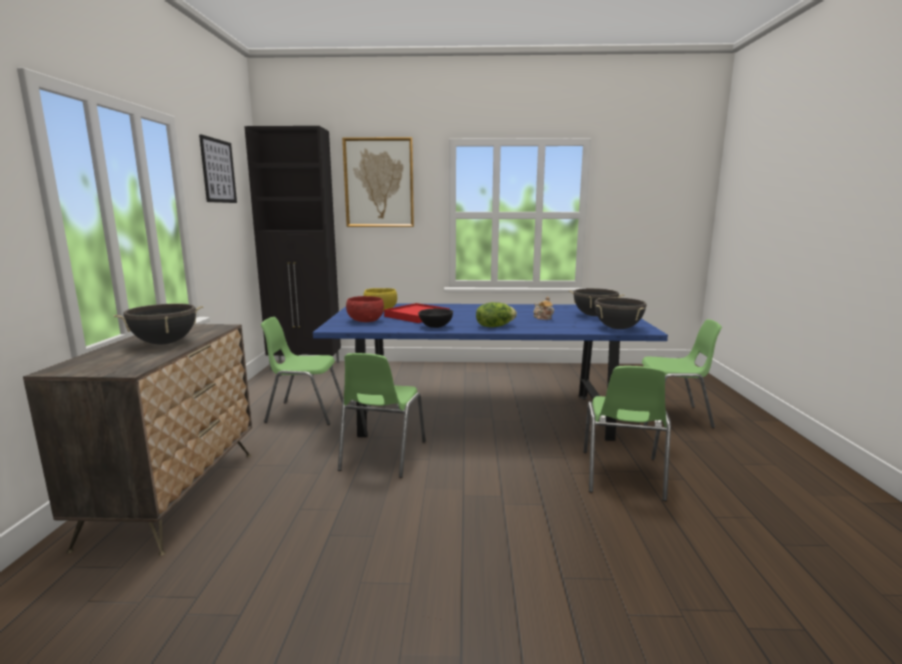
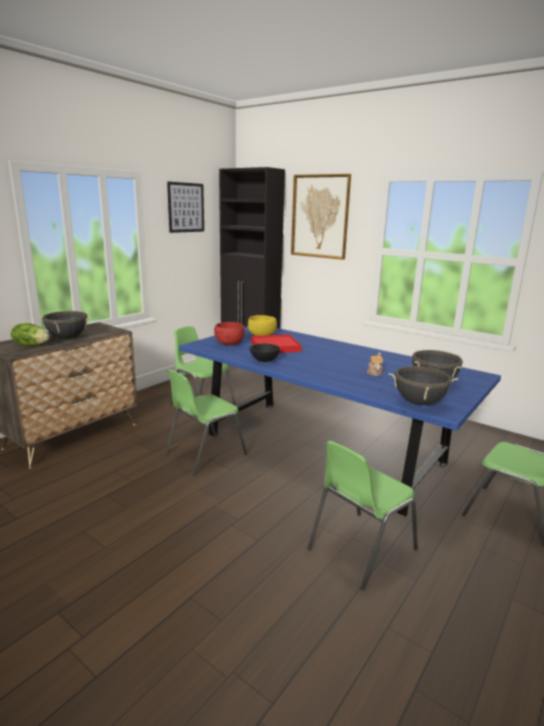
camera: 35 degrees right, 5 degrees up
(494, 326) = (310, 371): lettuce -> lettuce (31, 345)

